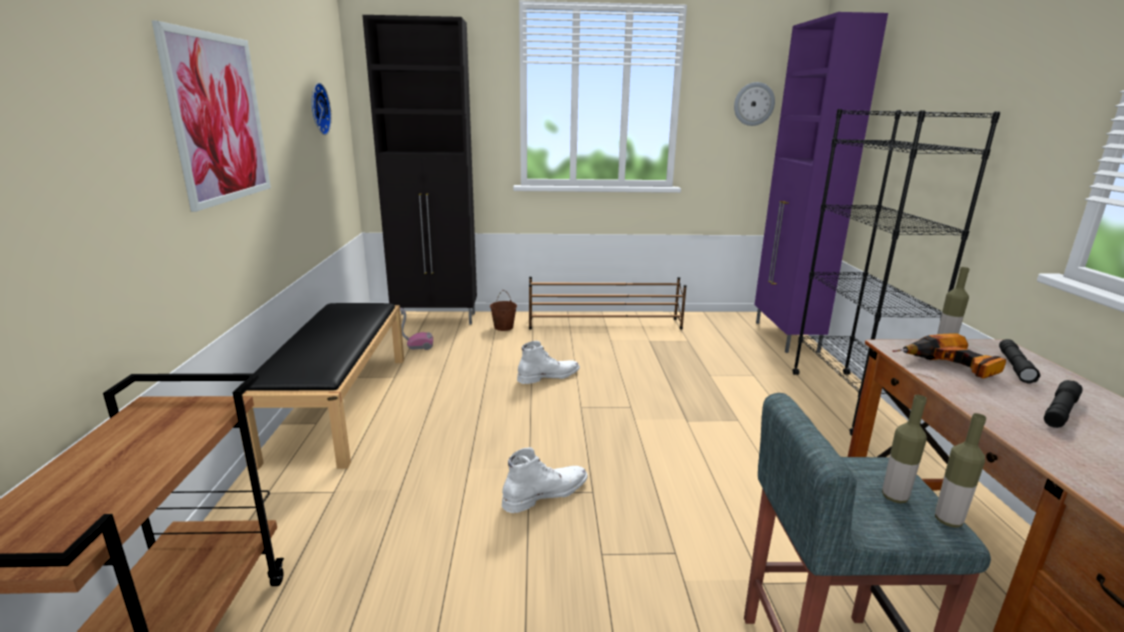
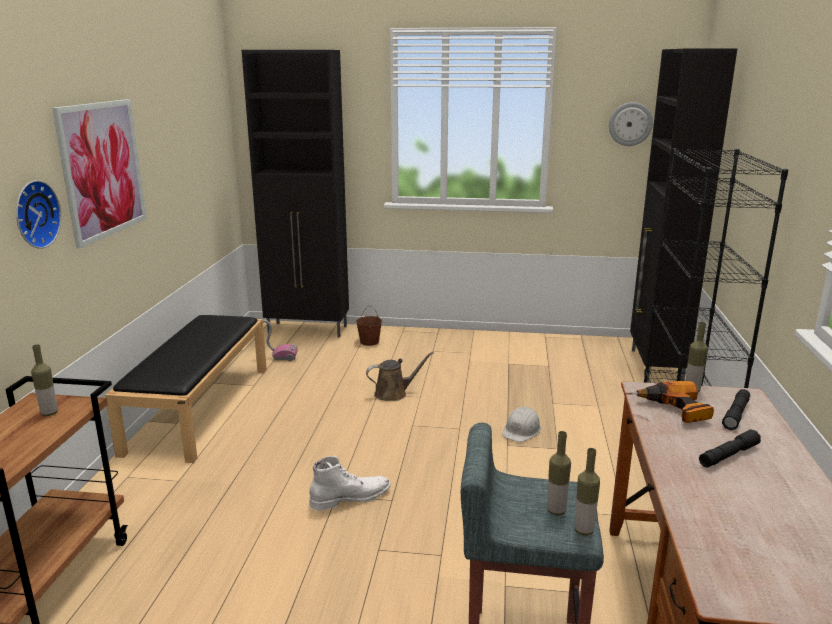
camera: 10 degrees right, 0 degrees up
(173, 422) = (49, 413): none -> bottle
(317, 109) = (197, 139): wall clock -> wall clock (34, 214)
(548, 376) = (394, 393): white boot -> brown watering can
(605, 324) = (471, 343): brown shoe rack -> none
(693, 404) = (521, 430): none -> white hard hat
(785, 337) = (655, 368): purple cabinet -> black cabinet

